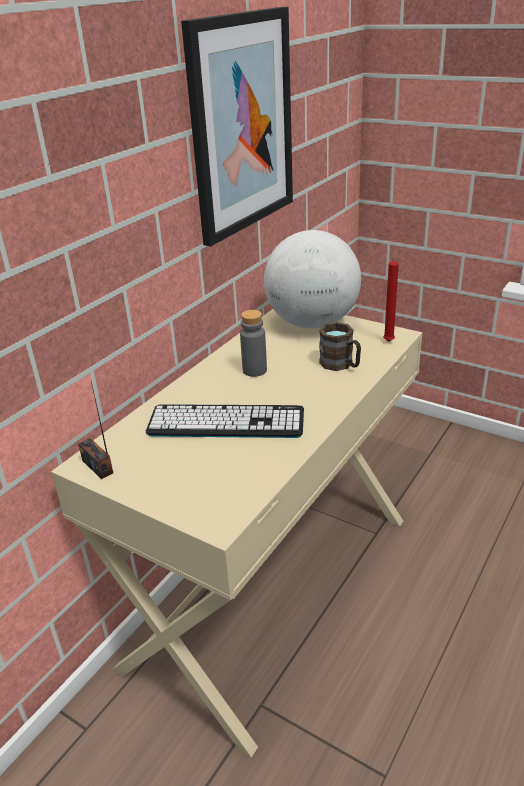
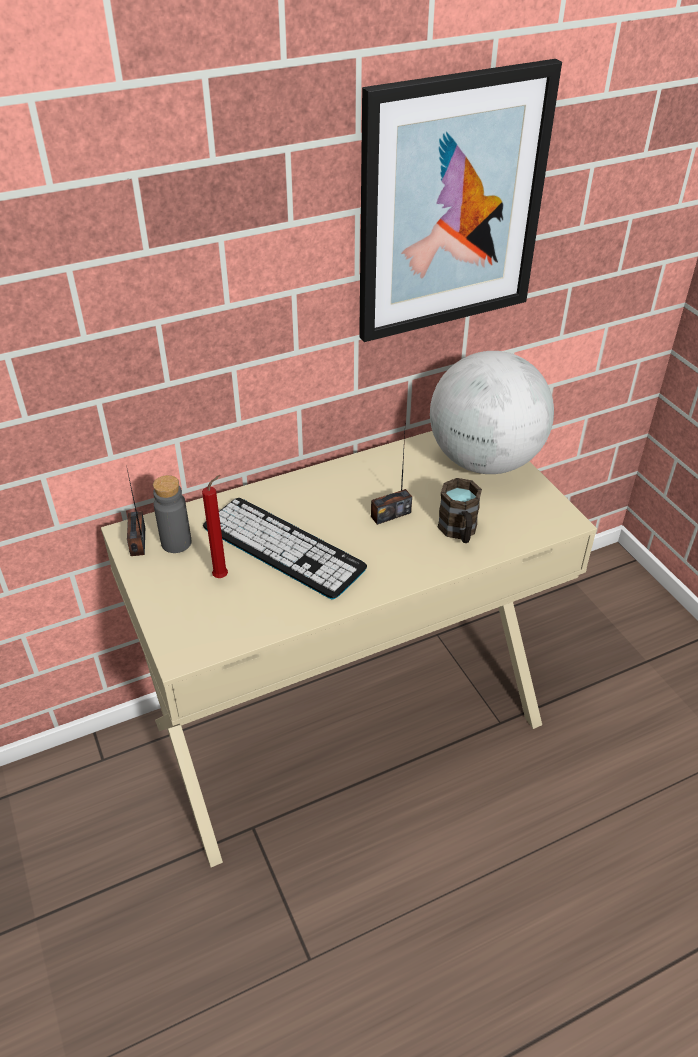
camera: 30 degrees right, 10 degrees up
(254, 370) = (366, 497): grey bottle -> grey bottle (176, 543)
(283, 373) = (390, 514): none -> radio
(389, 340) = (545, 523): red candle -> red candle (223, 576)

